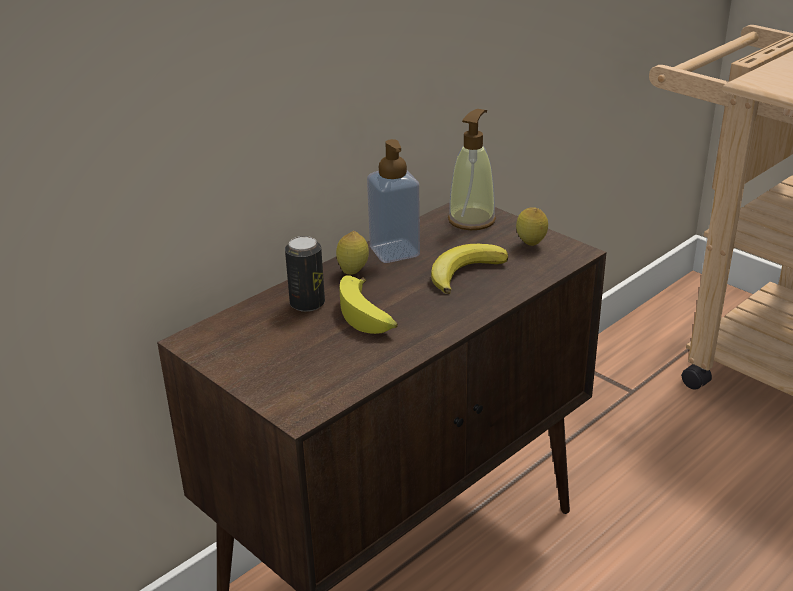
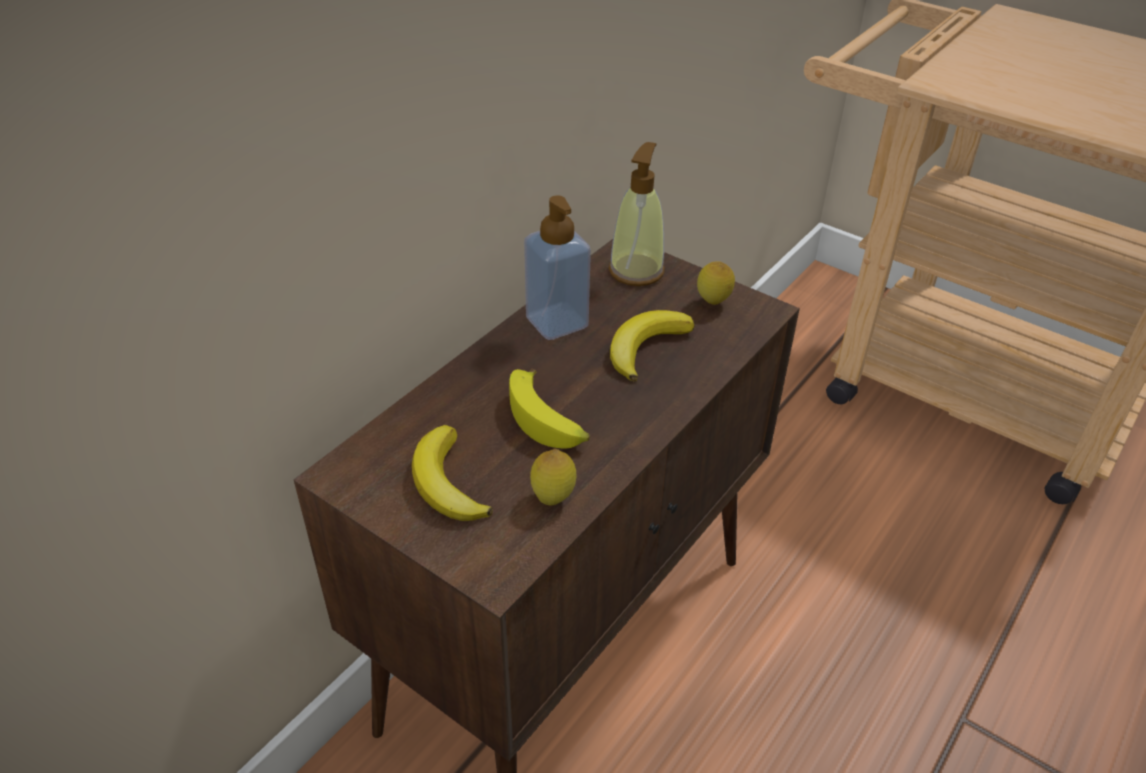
camera: 10 degrees left, 10 degrees up
(276, 351) = (447, 482): none -> banana
(307, 304) = (469, 407): can -> none
(353, 273) = (514, 356): lemon -> lemon (553, 499)

